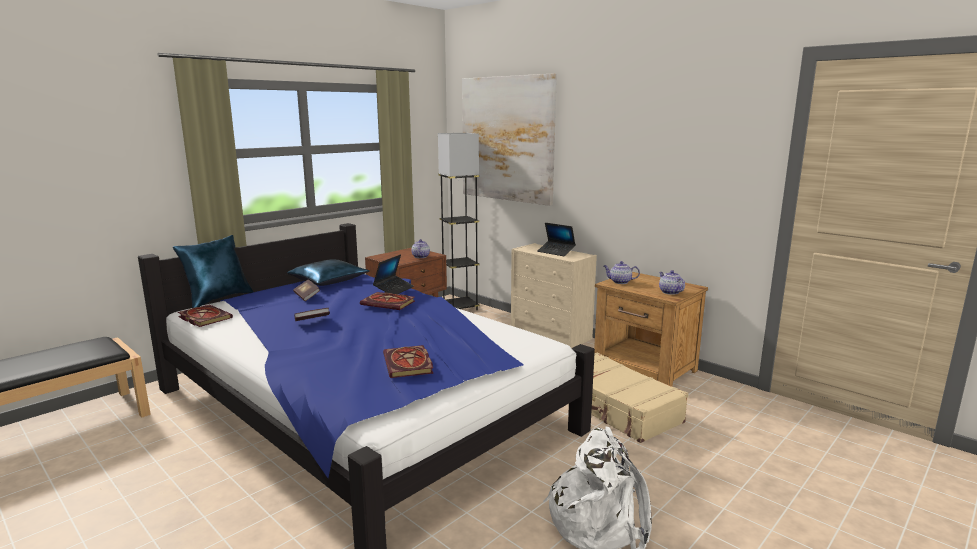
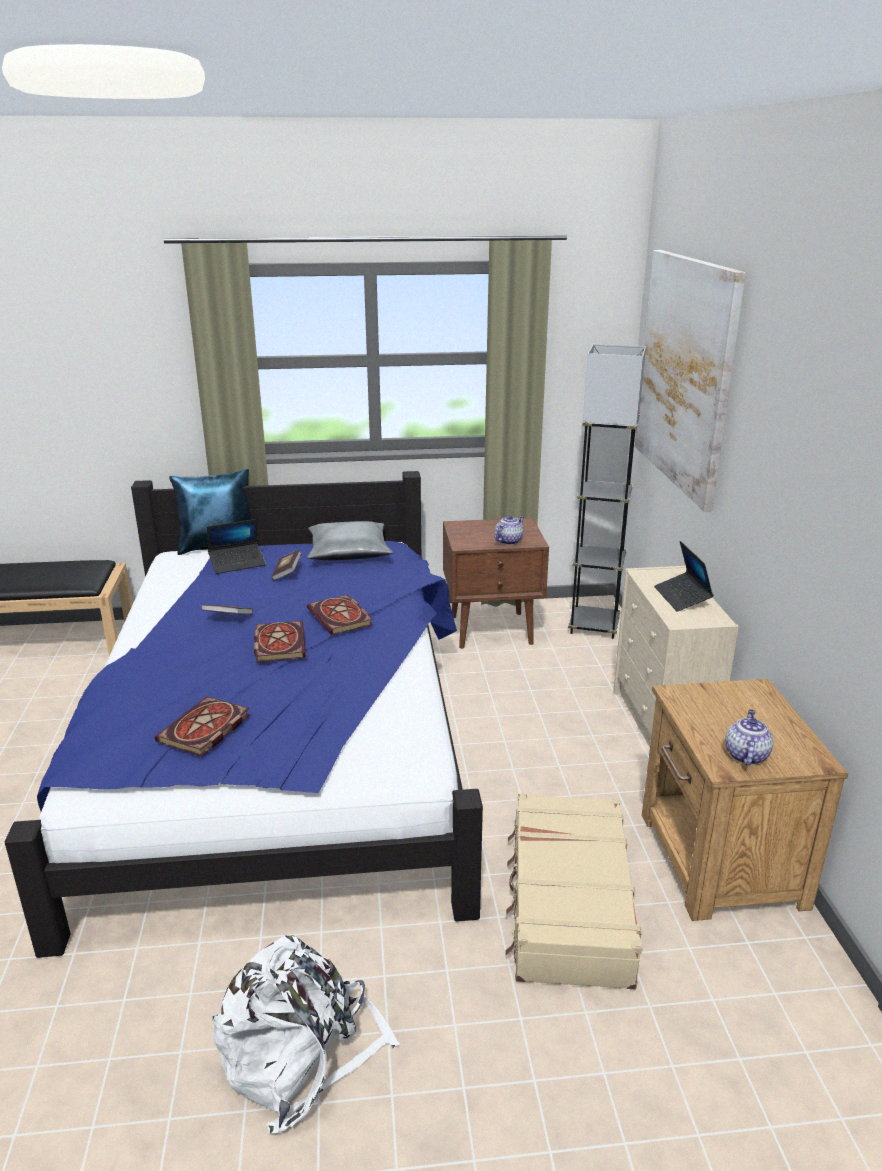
camera: 40 degrees right, 10 degrees up
(203, 318) = (168, 571): book -> book (278, 643)
(329, 281) = (349, 552): blue pillow -> grey pillow
(394, 289) = (384, 594): laptop -> laptop (237, 563)
(620, 282) = (700, 697): teapot -> none

